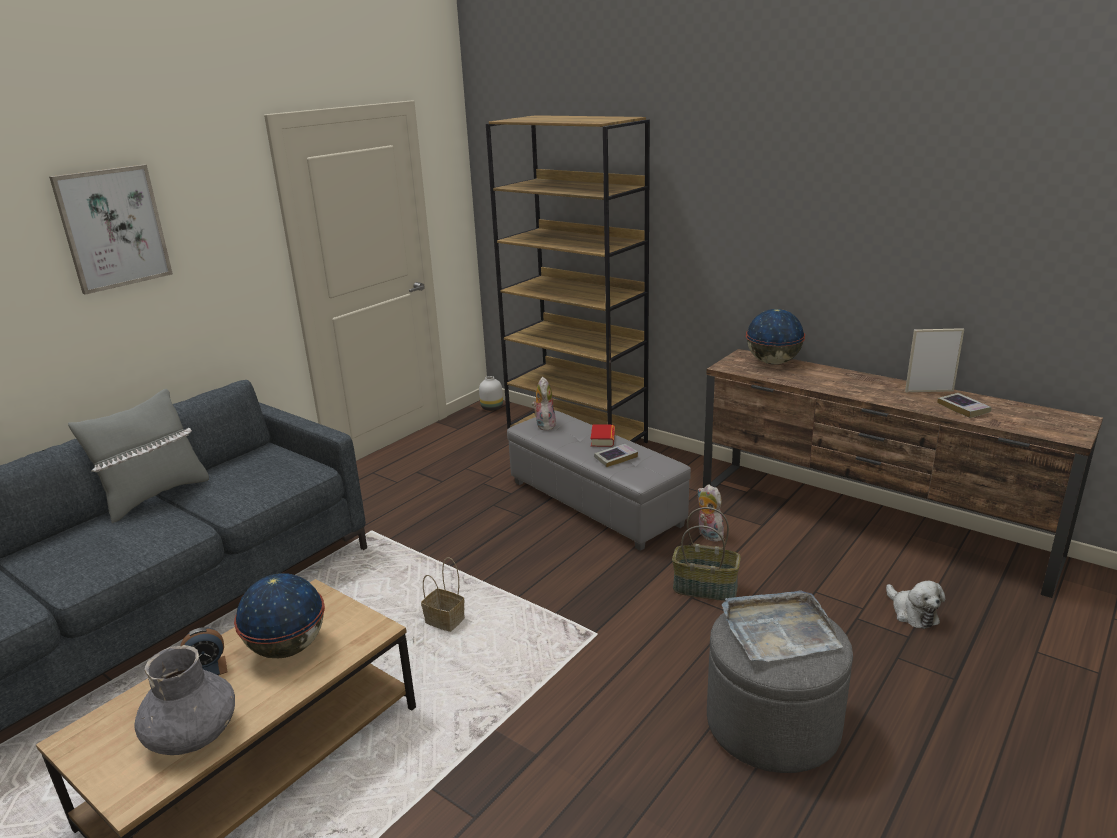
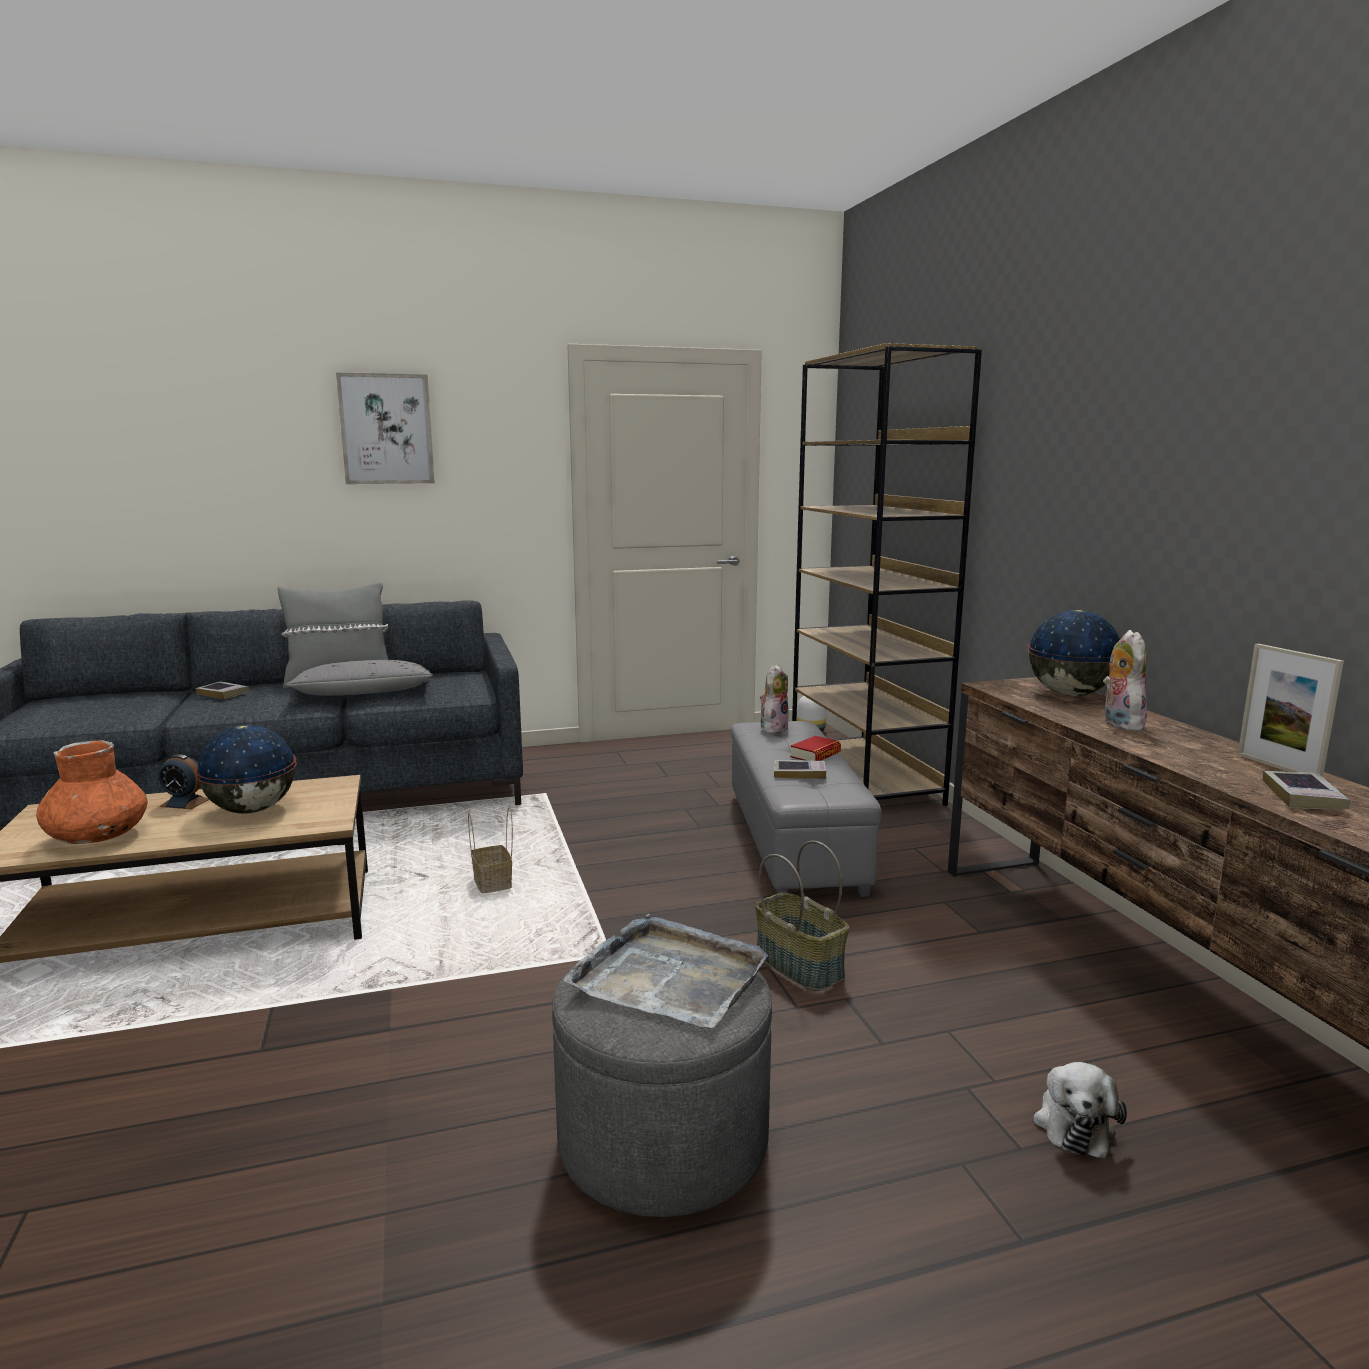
camera: 35 degrees right, 10 degrees down
(60, 551) = (223, 694): none -> book
(193, 735) = (98, 837): grey vase -> orange vase
(210, 502) = (363, 693): none -> grey pillow
(708, 535) = (887, 915): plush toy -> plush toy (1119, 724)
(929, 391) = (1278, 767): picture frame -> picture frame turned 150 degrees counterclockwise

